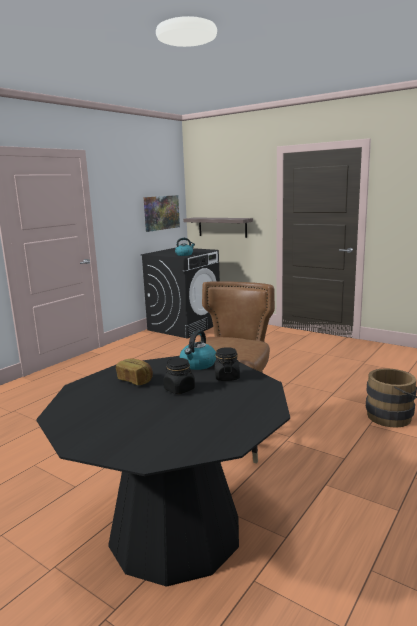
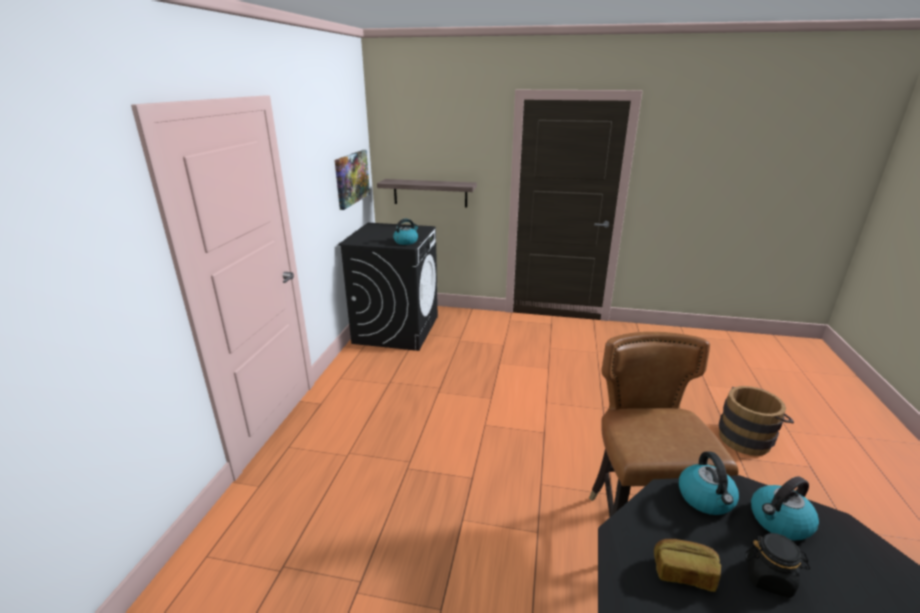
camera: 25 degrees left, 10 degrees up
(227, 377) = (779, 522): black jar -> kettle

